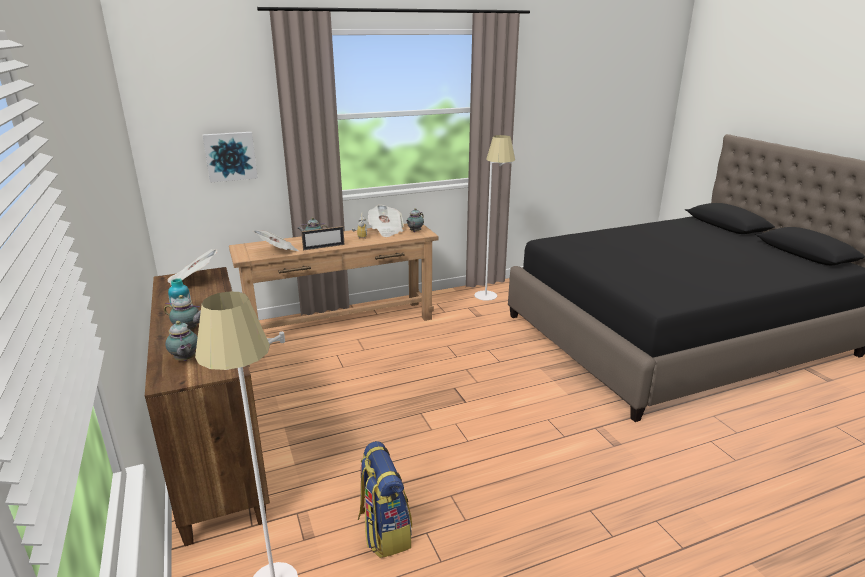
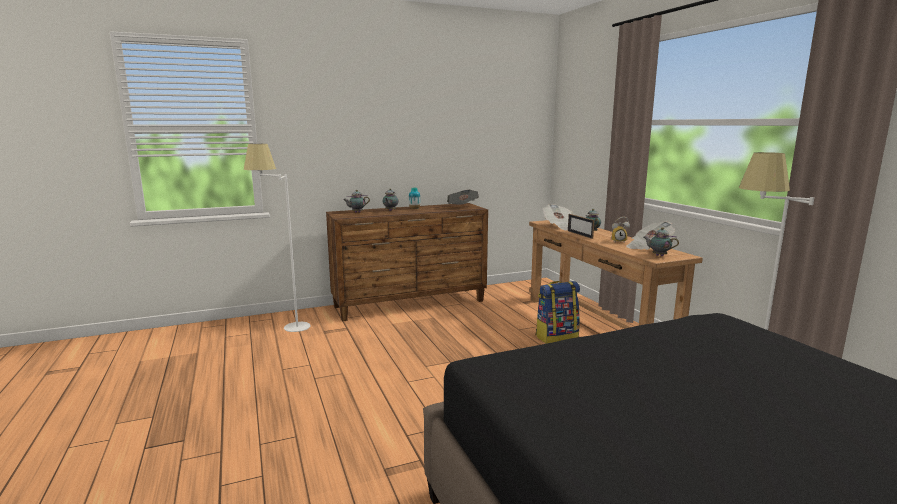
camera: 90 degrees right, 10 degrees down
(230, 156) = (591, 150): picture -> none
(384, 531) = (318, 351): backpack -> backpack (556, 337)

